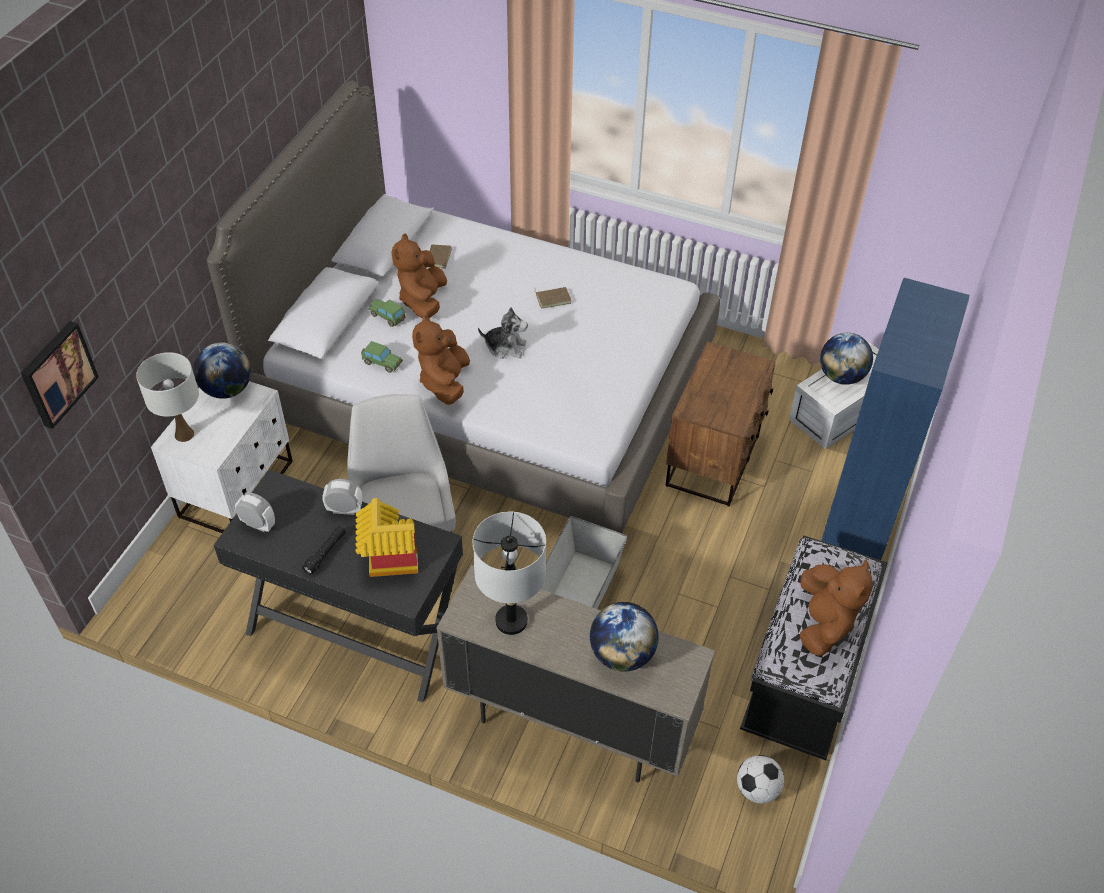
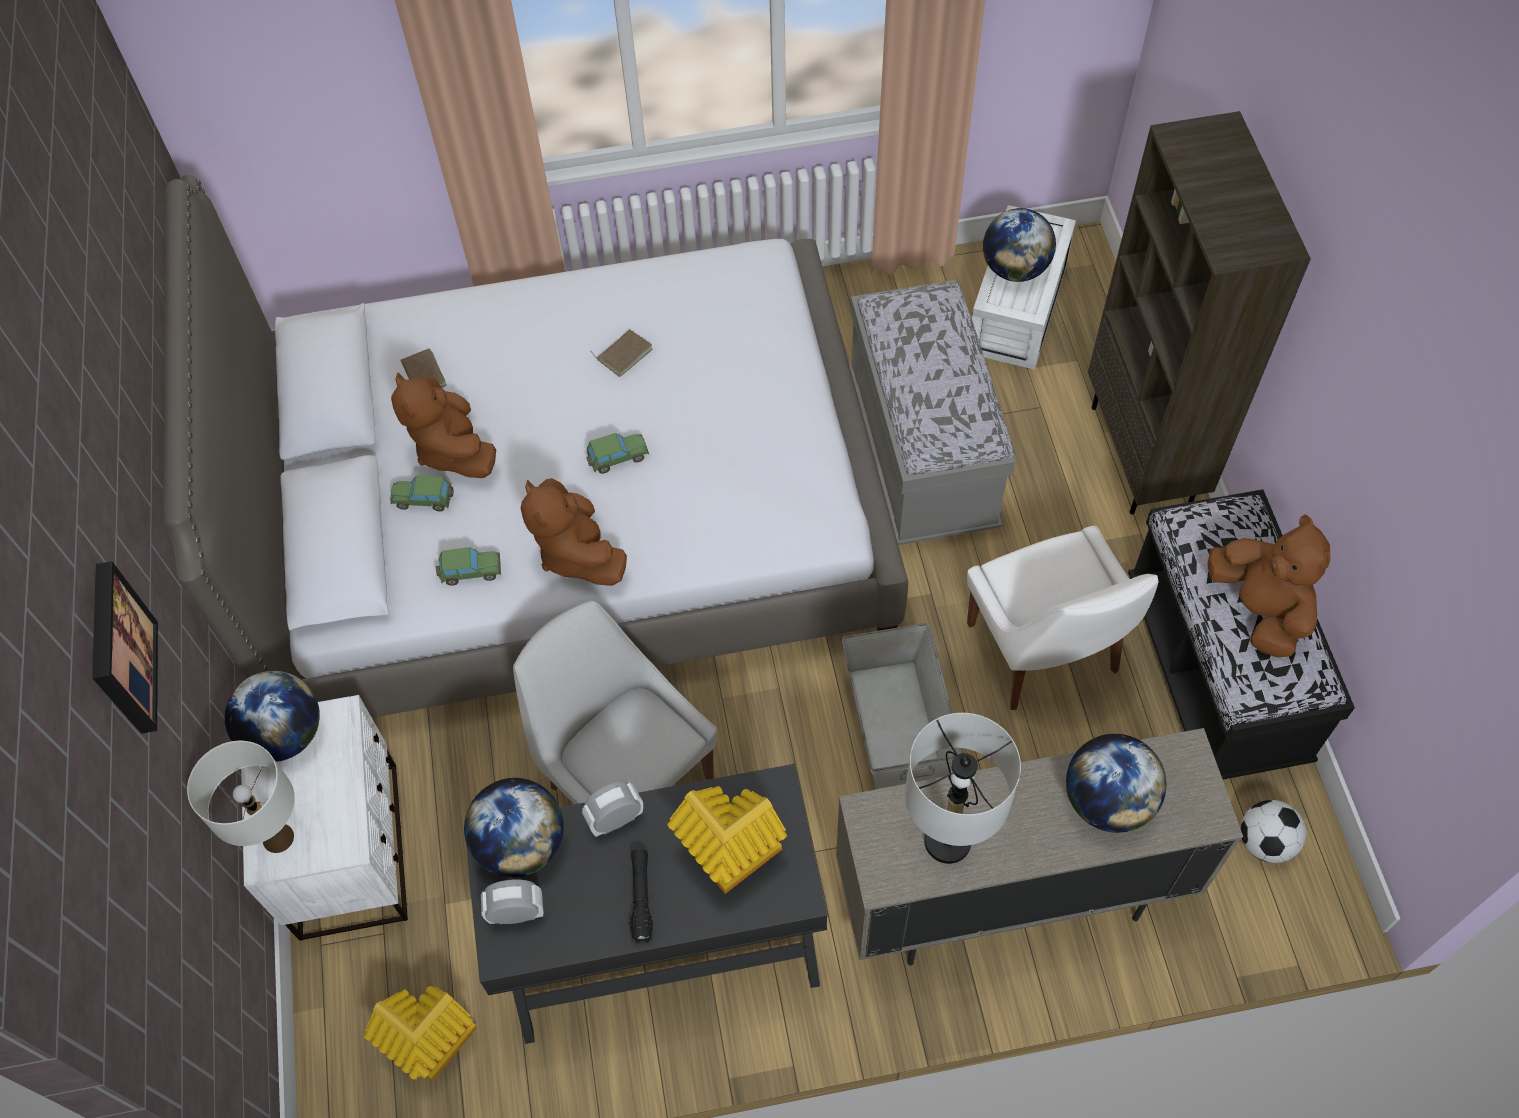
camera: 30 degrees left, 10 degrees up
(57, 373) = (135, 904): picture -> picture (118, 650)
(198, 605) = (428, 1045): none -> toy house
(288, 494) = (521, 844): none -> globe
(505, 347) = (617, 458): plush toy -> toy car
(702, 605) = (1045, 652): none -> white chair
(714, 459) = (921, 453): brown nightstand -> grey bench
(858, 531) = (1143, 454): blue bookcase -> brown bookcase

